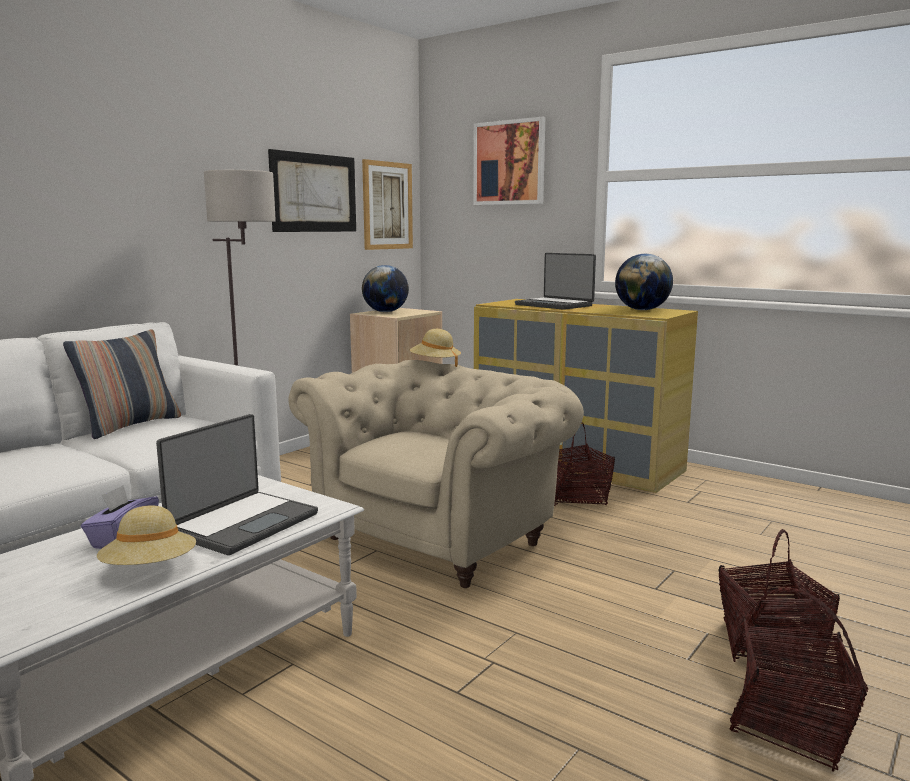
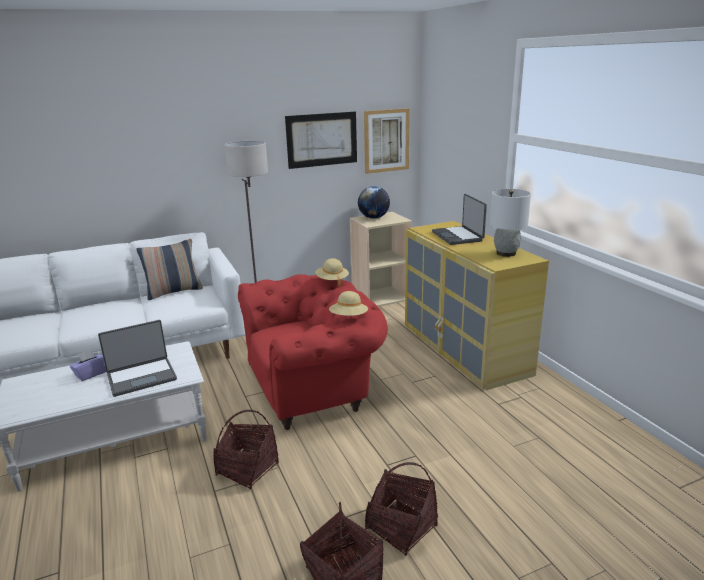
camera: 30 degrees right, 10 degrees up
(150, 569) = (80, 396): beige hat -> beige hat (349, 317)
(443, 535) = (315, 389): beige armchair -> red armchair
(509, 163) = (463, 115): picture -> none
(576, 497) = (427, 380): basket -> basket (248, 469)
(642, 310) = (506, 253): globe -> white table lamp

